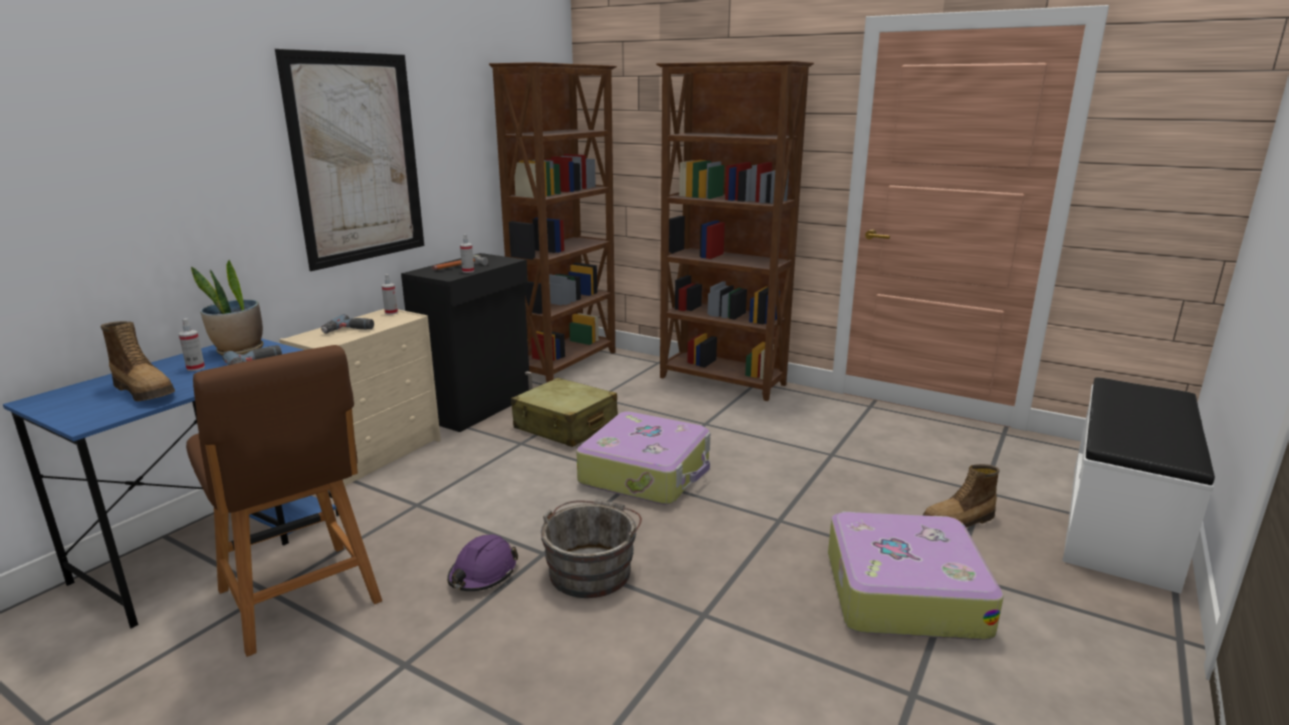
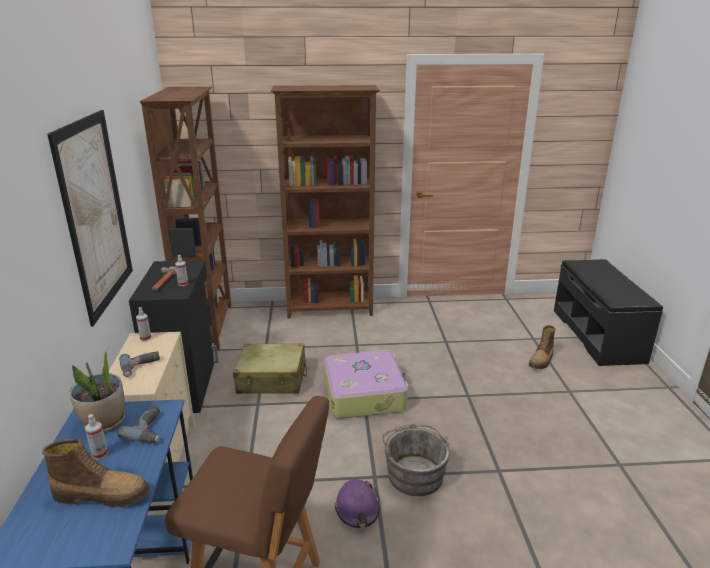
camera: 35 degrees left, 5 degrees up
(902, 592) = (561, 412): suitcase -> none
(1122, 523) = (598, 335): white bench -> black bench

